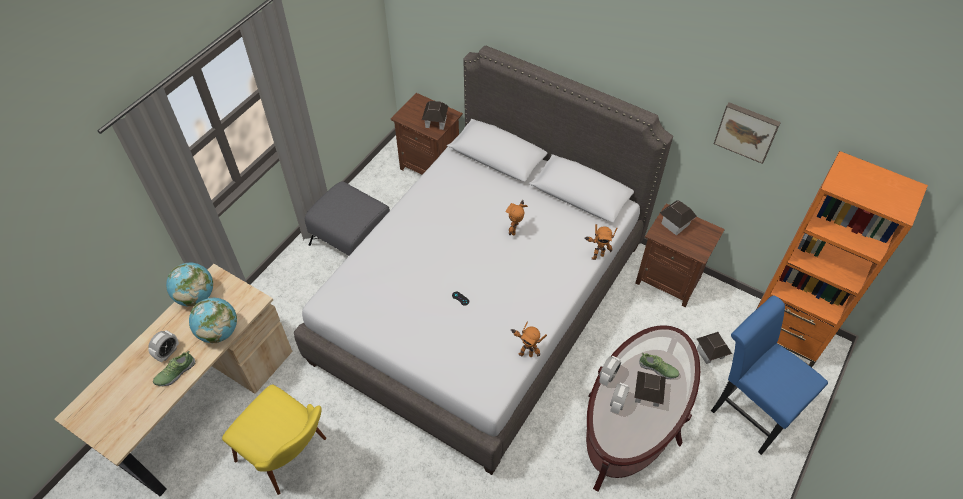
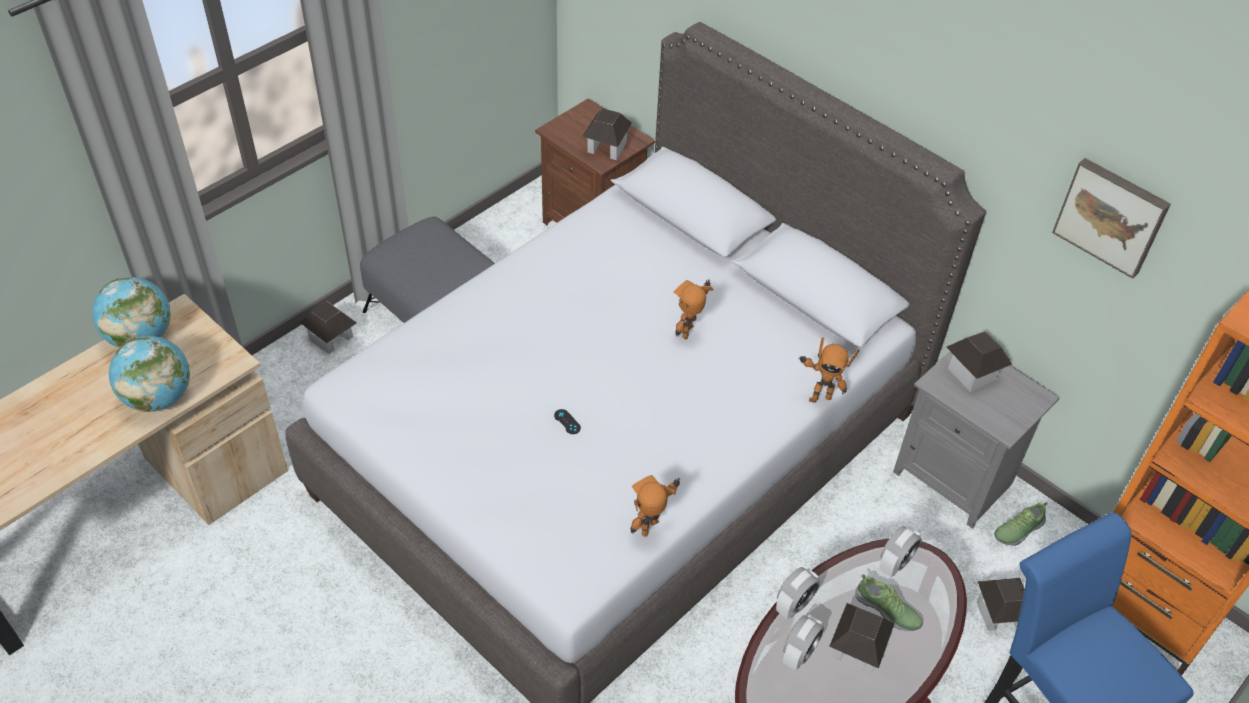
camera: 10 degrees right, 5 degrees down
(168, 353) = (68, 414): alarm clock -> alarm clock (895, 563)
(175, 372) = (69, 446): shoe -> shoe (1017, 530)
(292, 458) = (237, 639): yellow chair -> none
(294, 265) = (331, 338): none -> toy house
(525, 353) = (653, 530): toy robot -> toy robot turned 105 degrees clockwise
(669, 279) = (954, 477): brown nightstand -> grey nightstand

